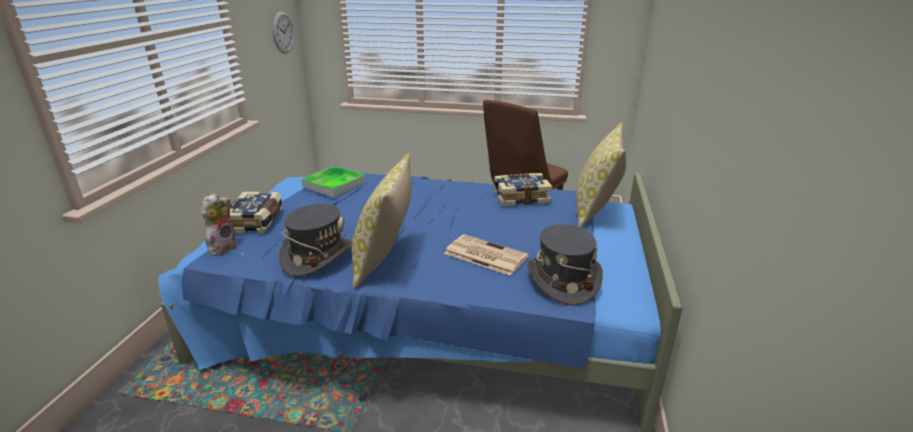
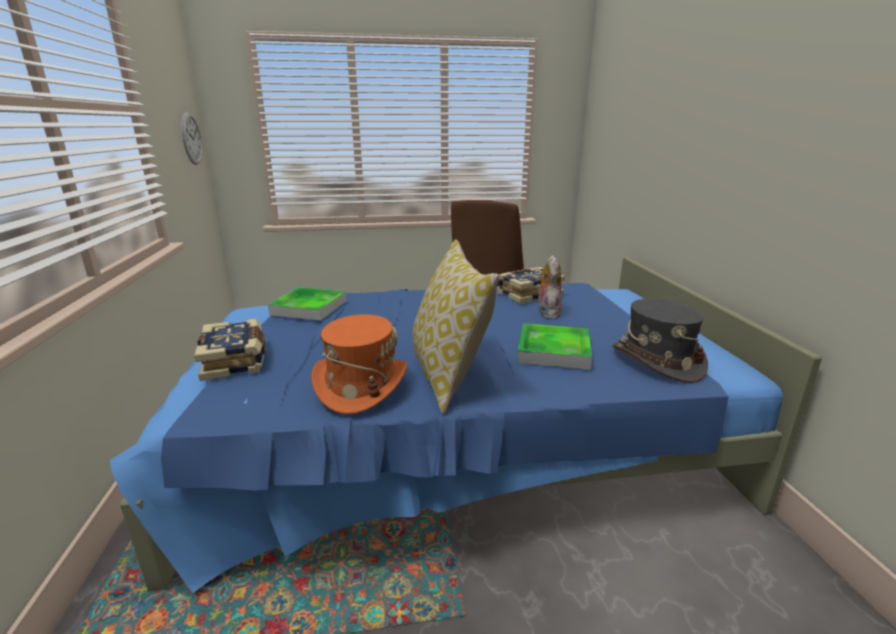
camera: 20 degrees left, 5 degrees down
(222, 247) = (208, 399): plush toy -> plush toy (547, 313)
(317, 256) = (361, 385): grey hat -> orange hat
(484, 255) = (553, 350): newspaper -> tray
(595, 211) = (609, 296): pillow -> none

